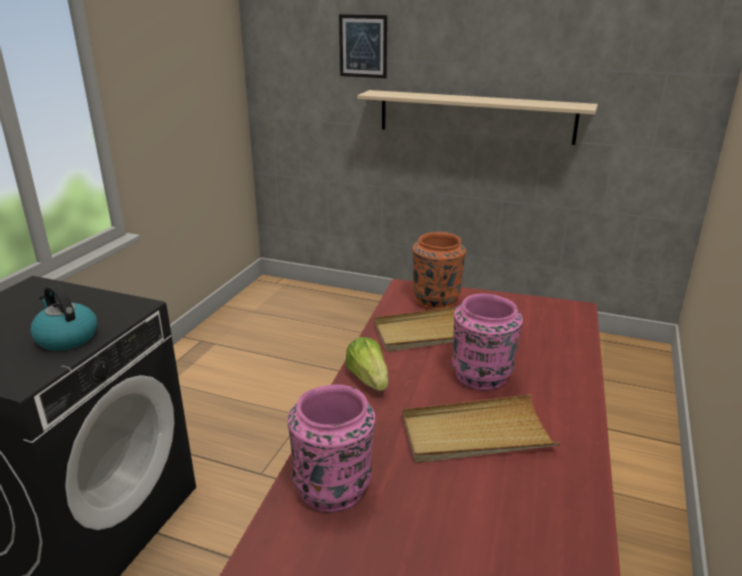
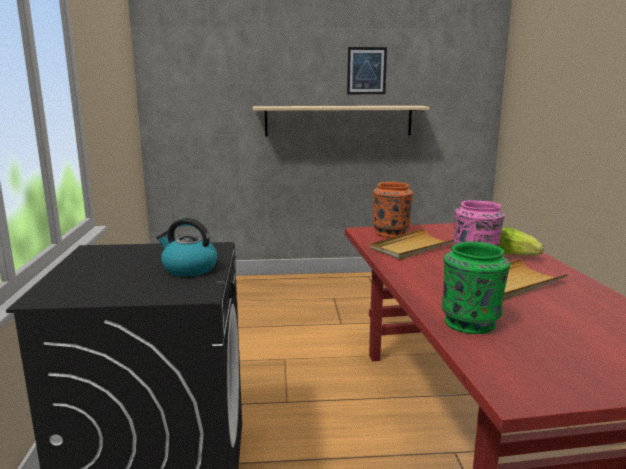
camera: 25 degrees left, 10 degrees down
(334, 487) = (470, 322): pink vase -> green vase
(363, 46) = (247, 72): picture -> picture (366, 71)
(369, 379) = (409, 273): lettuce -> lettuce (514, 256)

